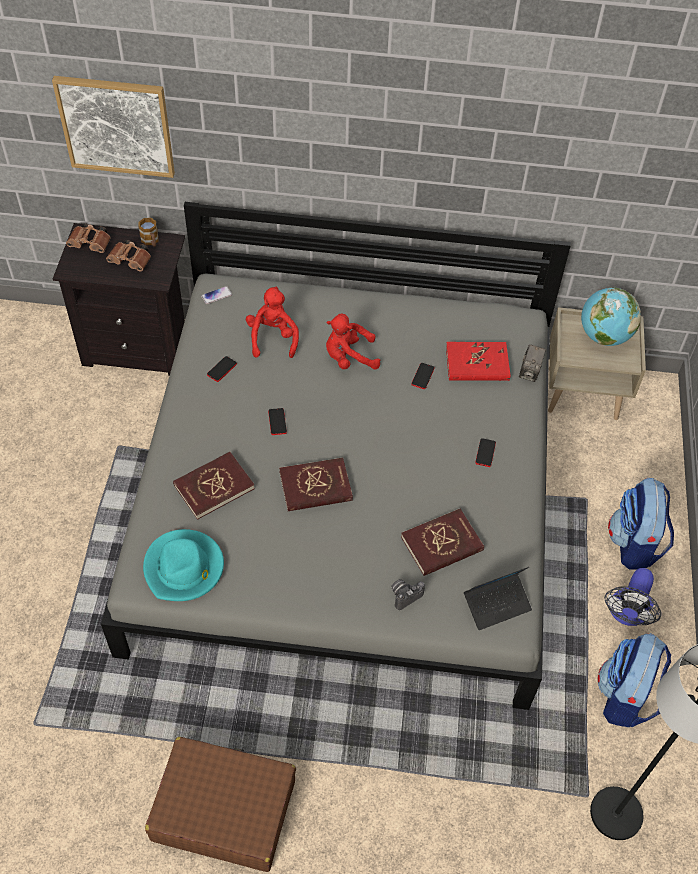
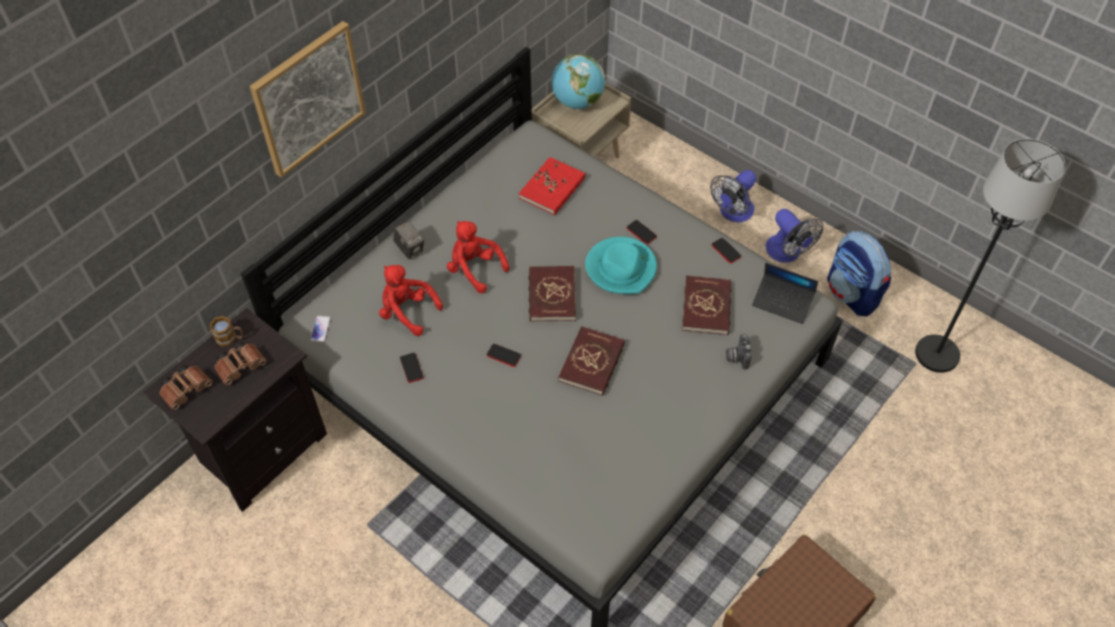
camera: 55 degrees left, 0 degrees up
(116, 126) = (152, 253): picture -> picture (308, 98)
(184, 568) = (608, 502): turquoise hat -> turquoise hat (621, 268)
(214, 486) = (538, 437): red book -> red book (551, 295)
(349, 357) = (474, 269): red plush toy -> red plush toy turned 105 degrees clockwise
(422, 376) = (537, 229): phone -> phone (726, 251)
(497, 604) = (782, 302): laptop -> laptop turned 105 degrees clockwise
(529, 372) = (585, 161): camera -> camera (410, 249)
(634, 543) = (733, 213): backpack -> fan

